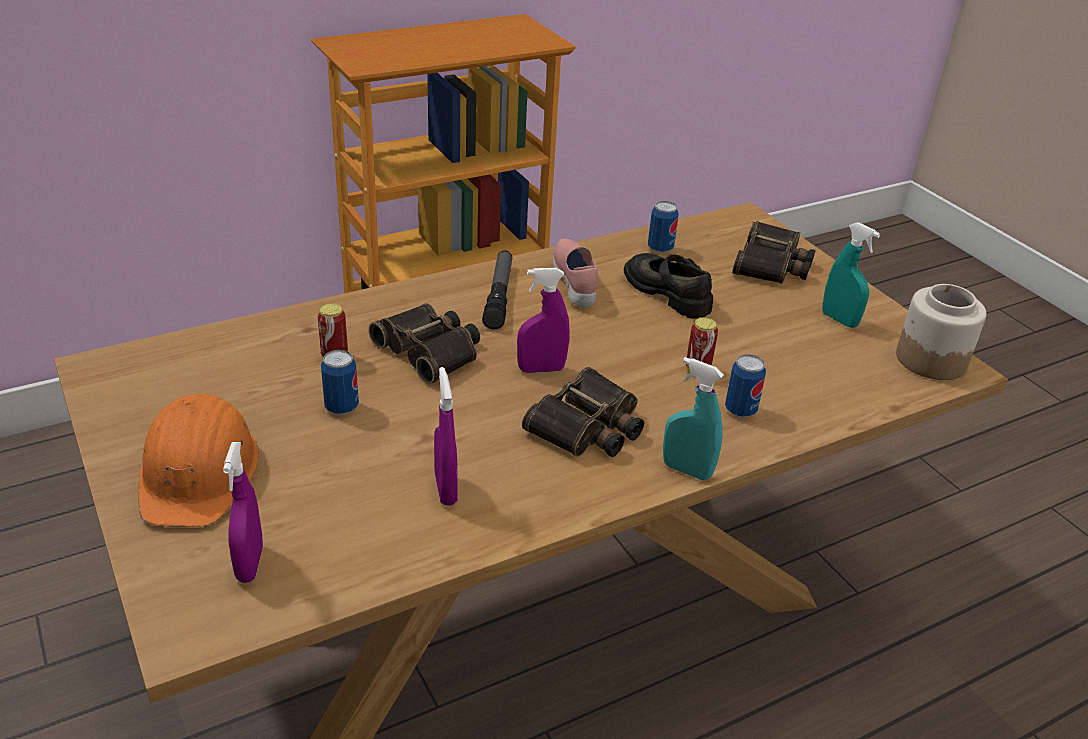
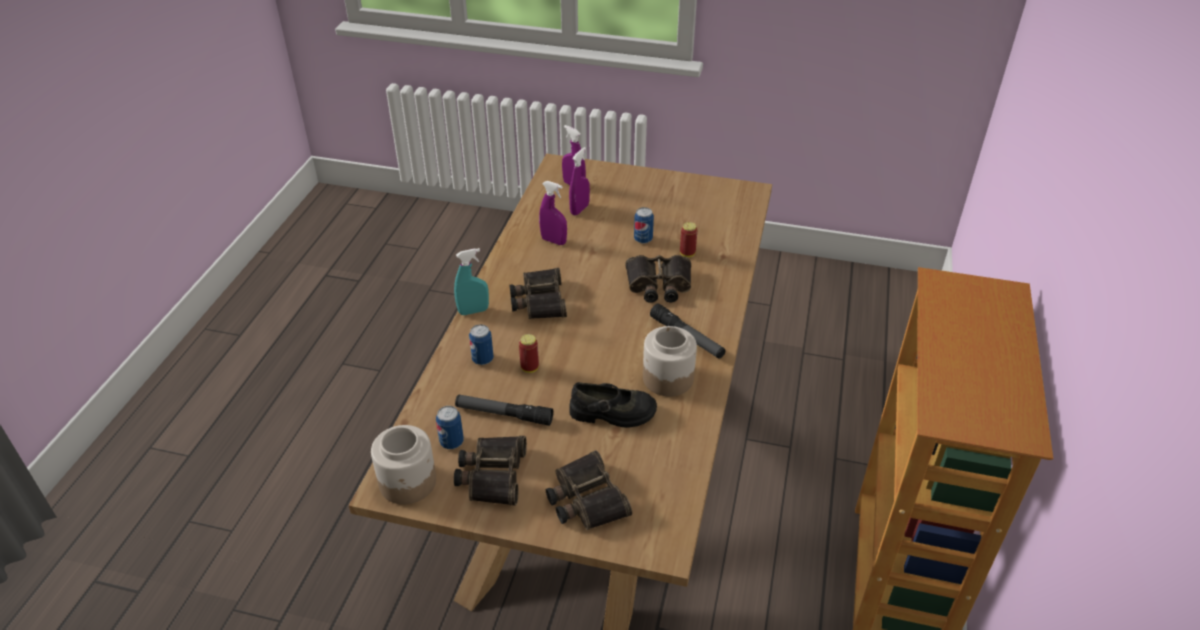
camera: 135 degrees right, 5 degrees up
(199, 472) = (641, 192): orange hard hat -> none
(541, 369) = (599, 312): purple spray bottle -> purple spray bottle (579, 209)
(576, 283) = (667, 378): pink shoe -> jar
(660, 248) = (669, 451): can -> can (451, 442)
(776, 351) = (504, 414): none -> flashlight
(839, 320) = (491, 474): turquoise spray bottle -> binoculars

